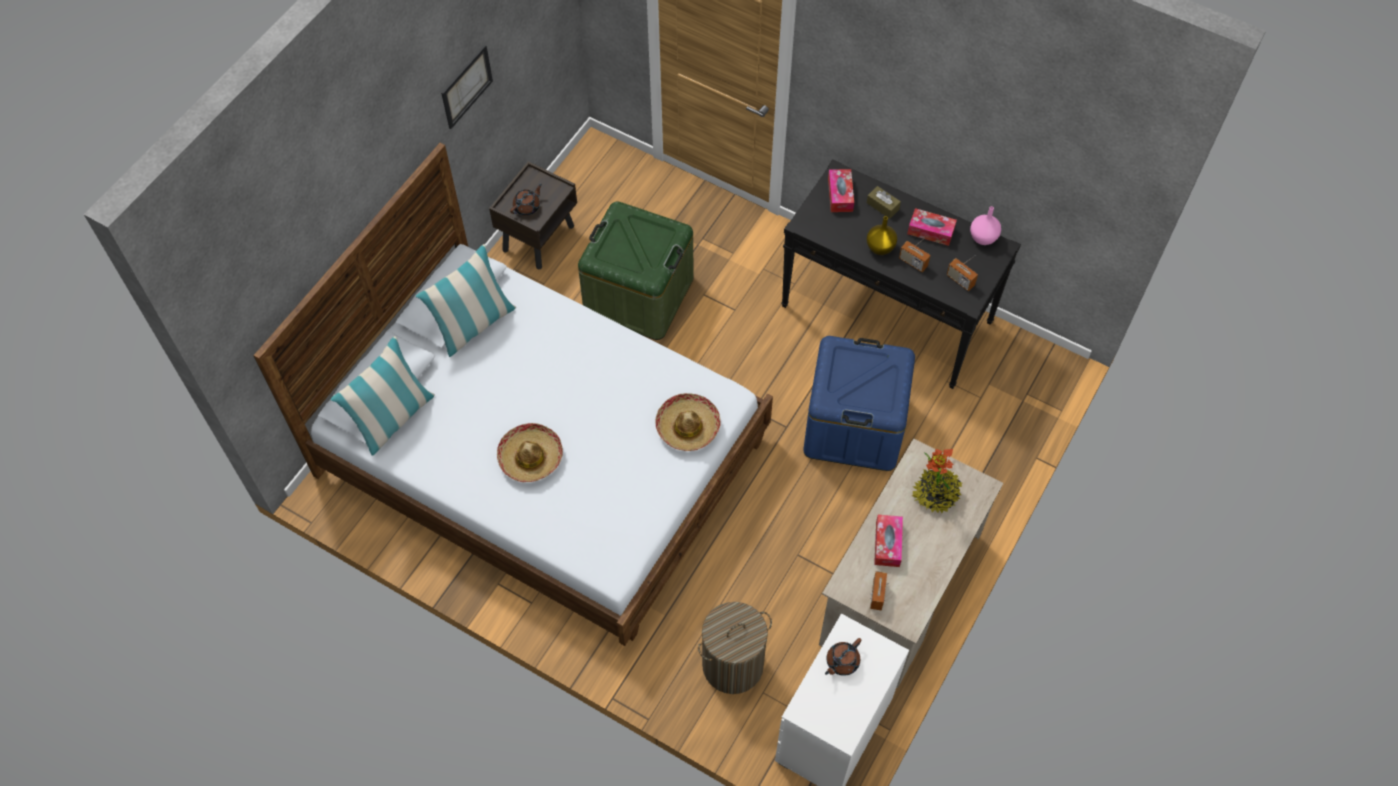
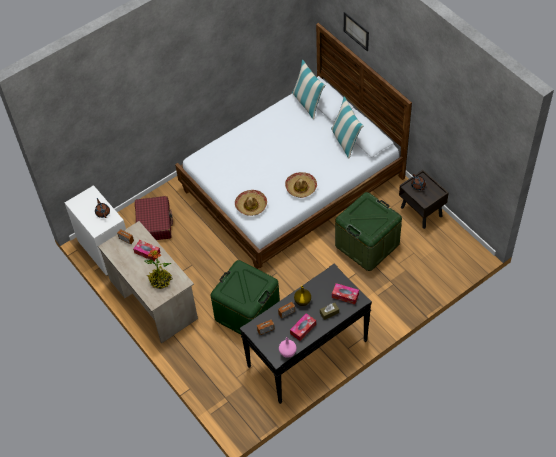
camera: 115 degrees right, 5 degrees down
(466, 86) = (436, 111): picture -> picture (356, 31)
(530, 457) = (264, 144): hat -> hat (301, 187)
(732, 665) = (154, 223): laundry basket -> red suitcase
(854, 426) = (247, 313): blue storage box -> green storage box

